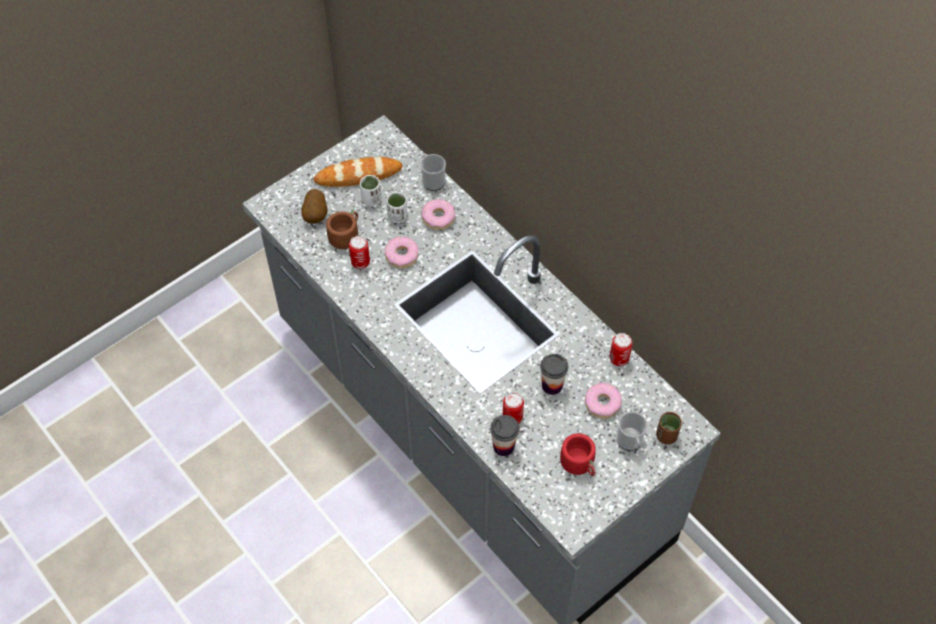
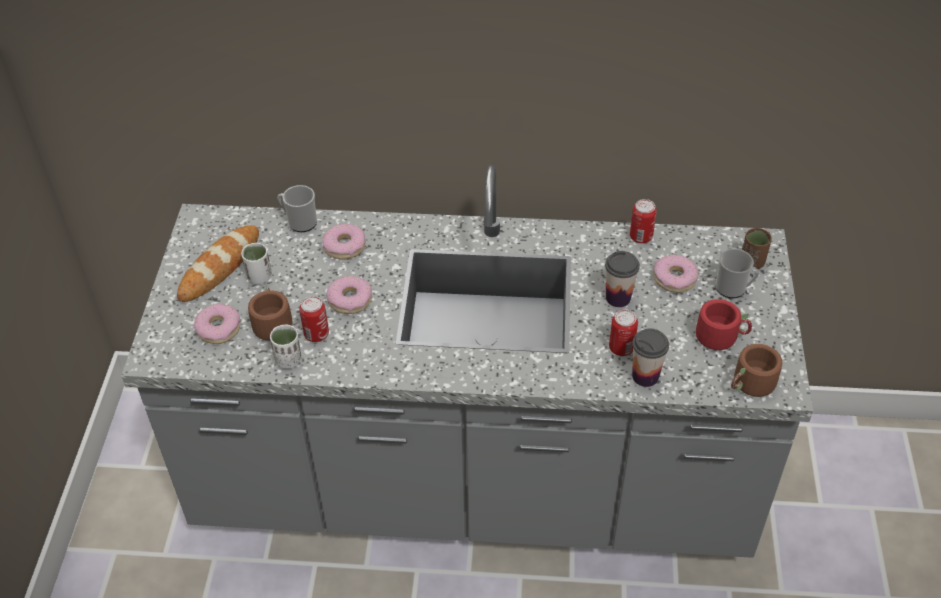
camera: 45 degrees left, 10 degrees down
(316, 215) = (219, 329): potato -> donut
(397, 216) = (304, 272): white cup -> white cup (288, 360)
(556, 509) = (752, 386): none -> brown mug

